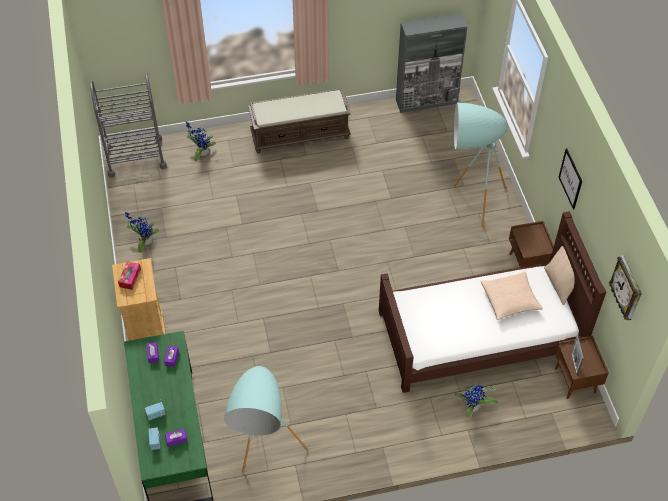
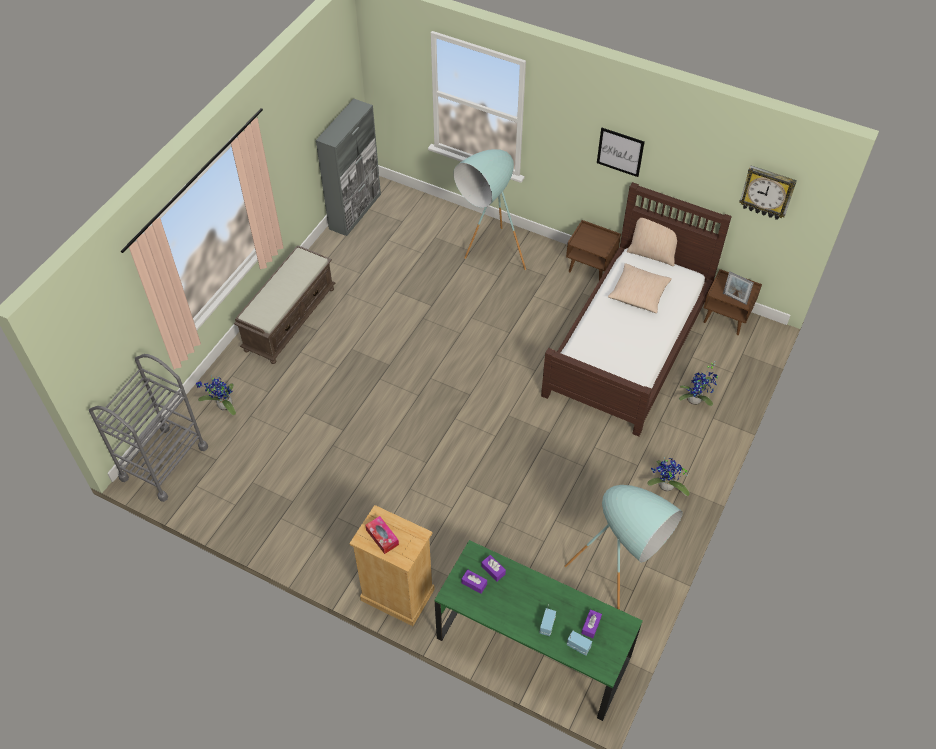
camera: 50 degrees left, 0 degrees up
(144, 242) = (279, 523): potted plant -> potted plant (665, 487)

